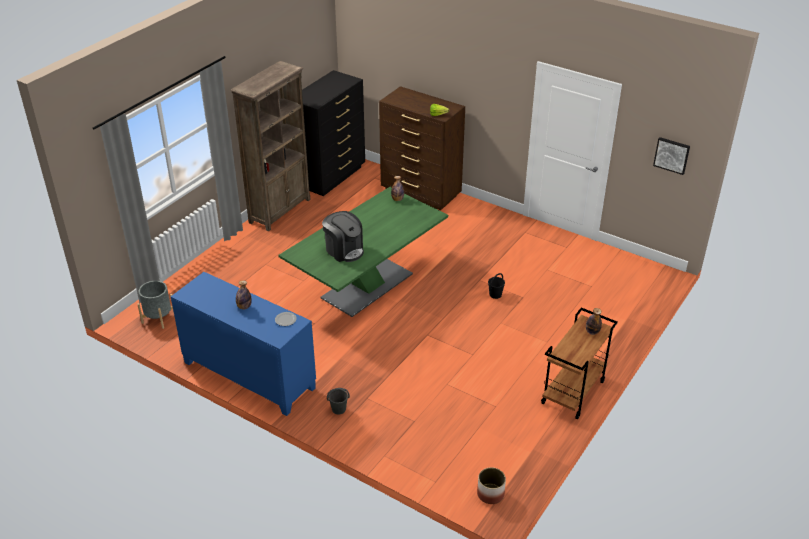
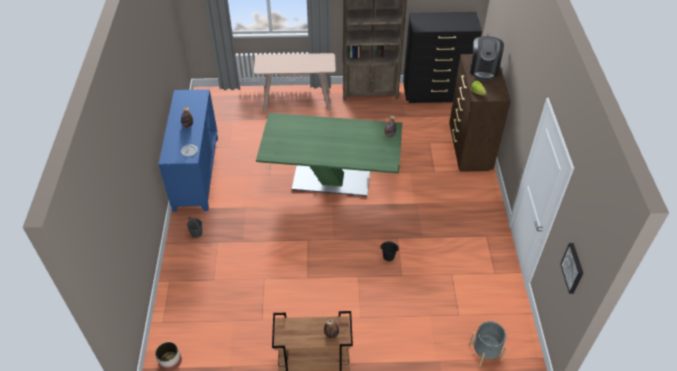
camera: 55 degrees right, 10 degrees up
(158, 318) = (216, 104): grey planter -> grey planter (485, 352)
(231, 260) = (297, 101): none -> beige console table
(344, 250) = (302, 140): coffee machine -> coffee machine (484, 69)

